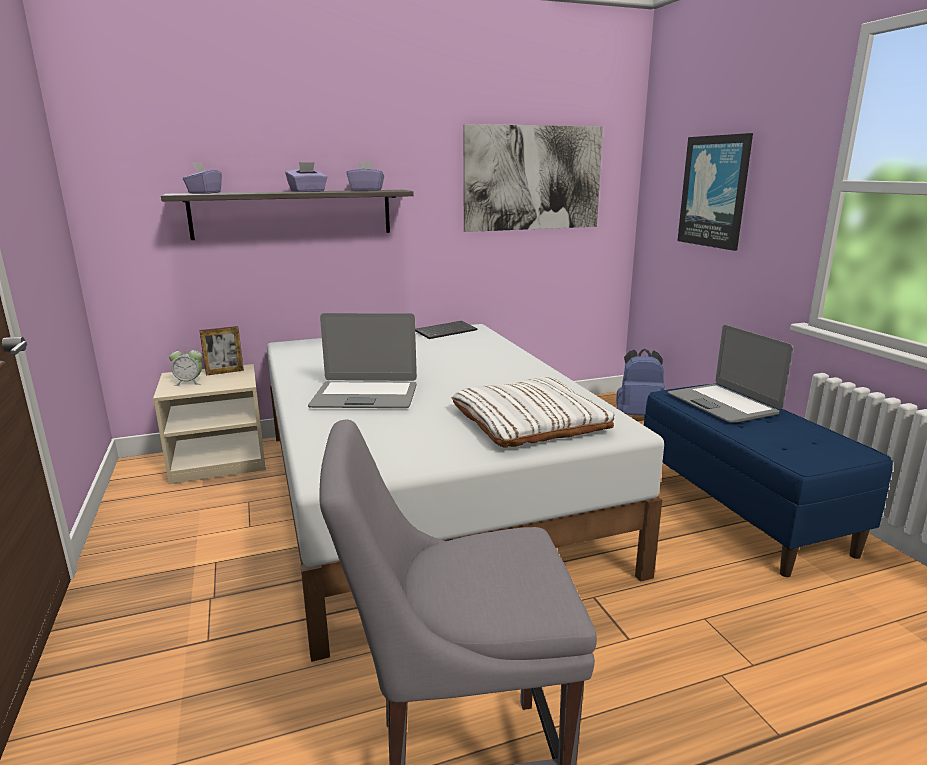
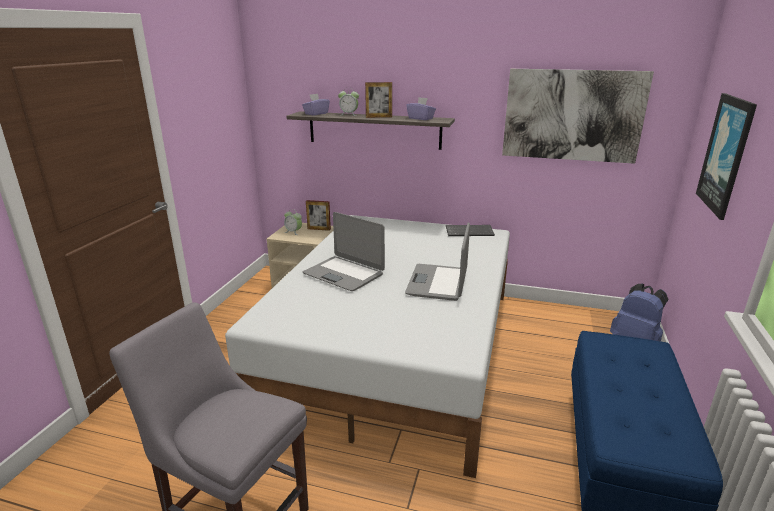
camera: 35 degrees right, 5 degrees up
(257, 192) = (349, 114): none -> alarm clock
(308, 191) = (379, 117): purple tissue box -> picture frame
(529, 421) = (409, 327): white pillow -> none
(723, 404) = (631, 364): laptop -> laptop (438, 283)

